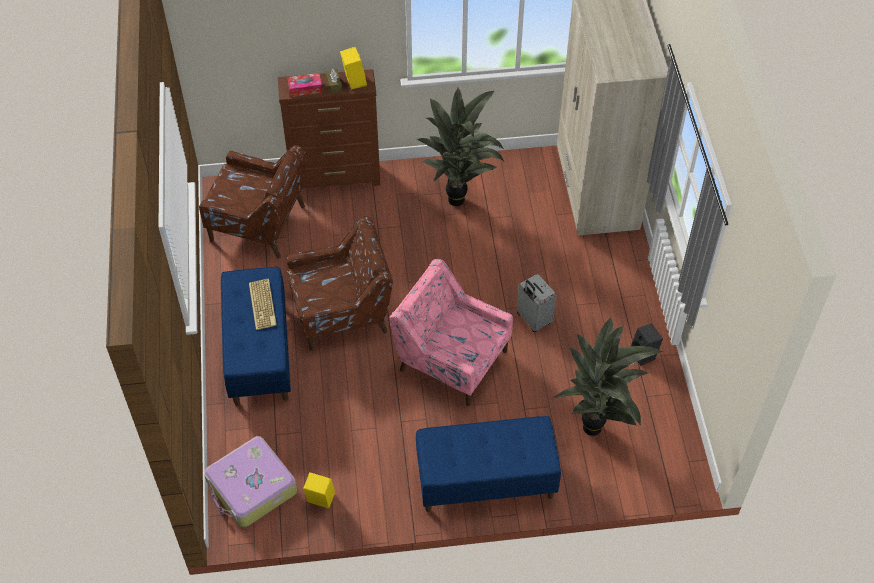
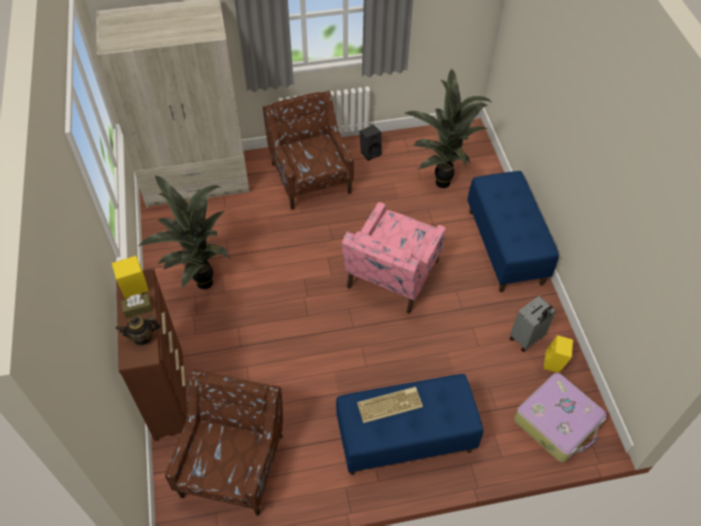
camera: 95 degrees left, 0 degrees up
(305, 88) = (142, 337): tissue box -> teapot
(342, 312) = (347, 367): brown armchair -> brown armchair (310, 177)
(533, 319) = (343, 221): grey suitcase -> grey suitcase (527, 338)

